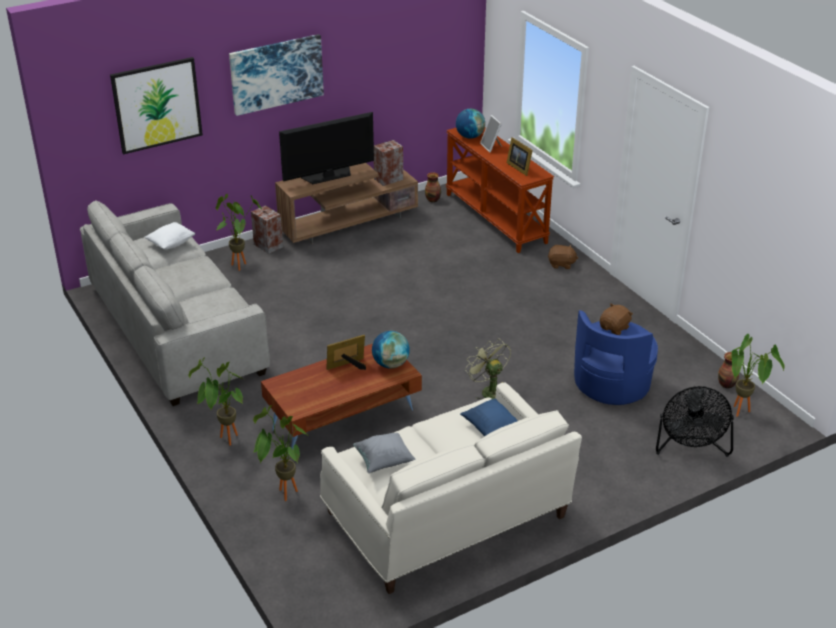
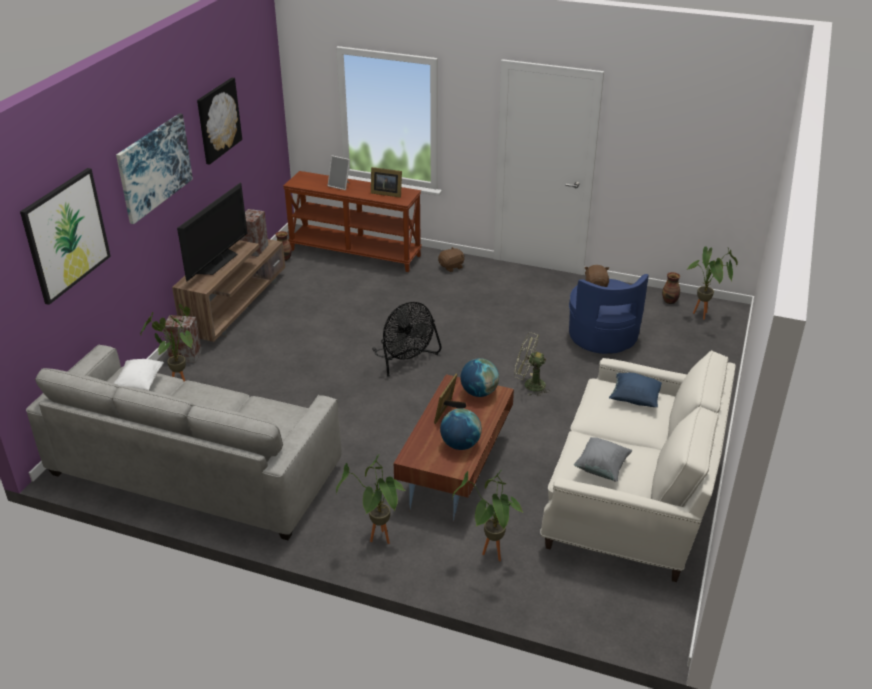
camera: 40 degrees left, 0 degrees up
(375, 50) = (218, 120): none -> picture
(470, 136) = (311, 184): globe -> globe (460, 444)
(687, 445) = (704, 354): black fan -> black fan (403, 360)

